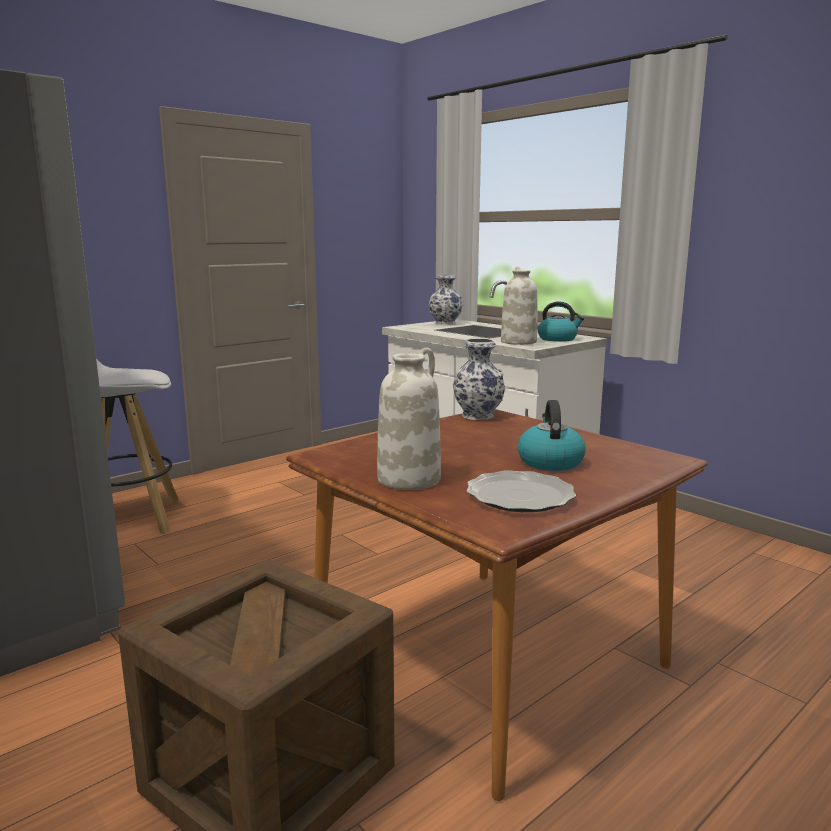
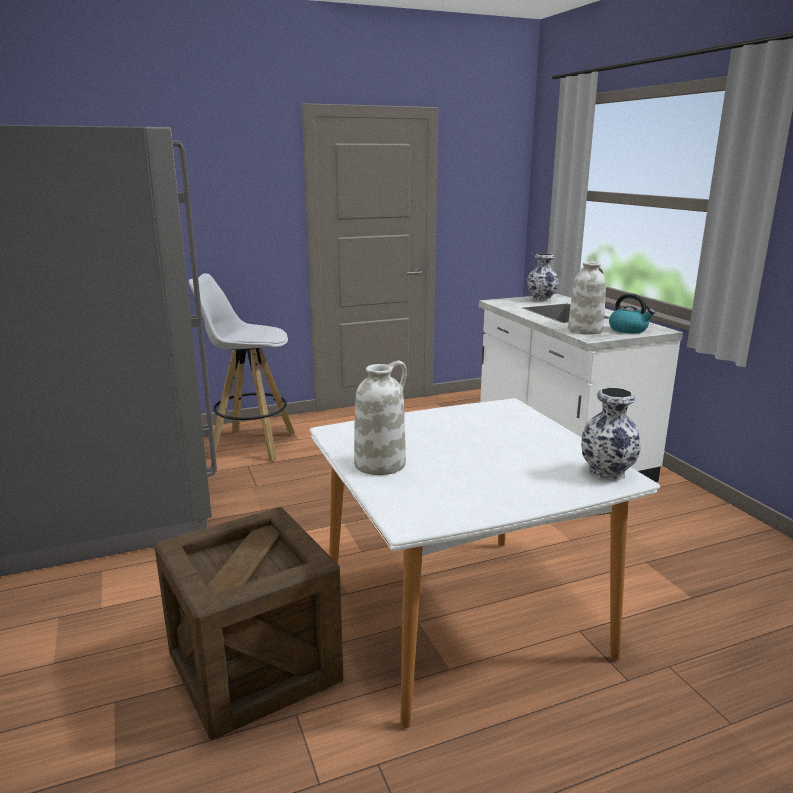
camera: 20 degrees right, 5 degrees up
(478, 415) = (496, 406): vase -> vase (607, 472)
(487, 662) = (460, 618): brown dining table -> white dining table
(520, 496) = (451, 494): plate -> none
(549, 462) = (510, 464): kettle -> none

